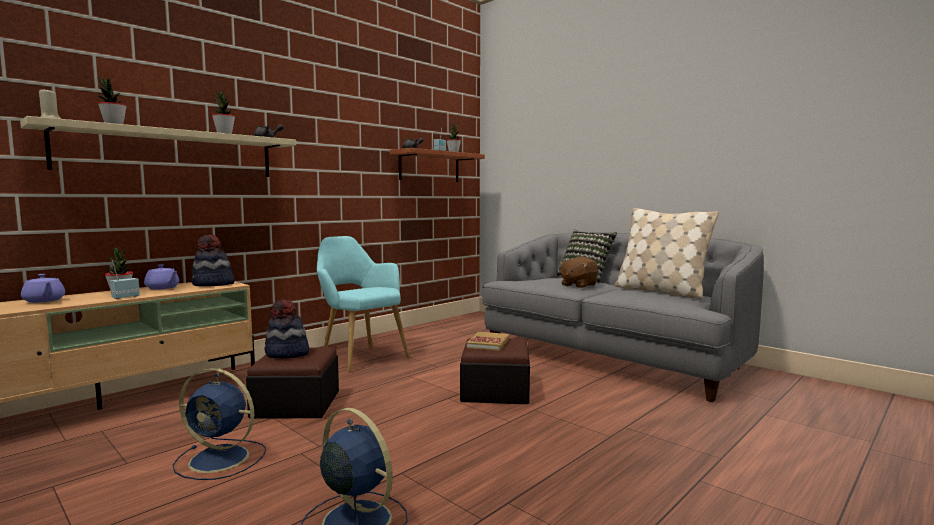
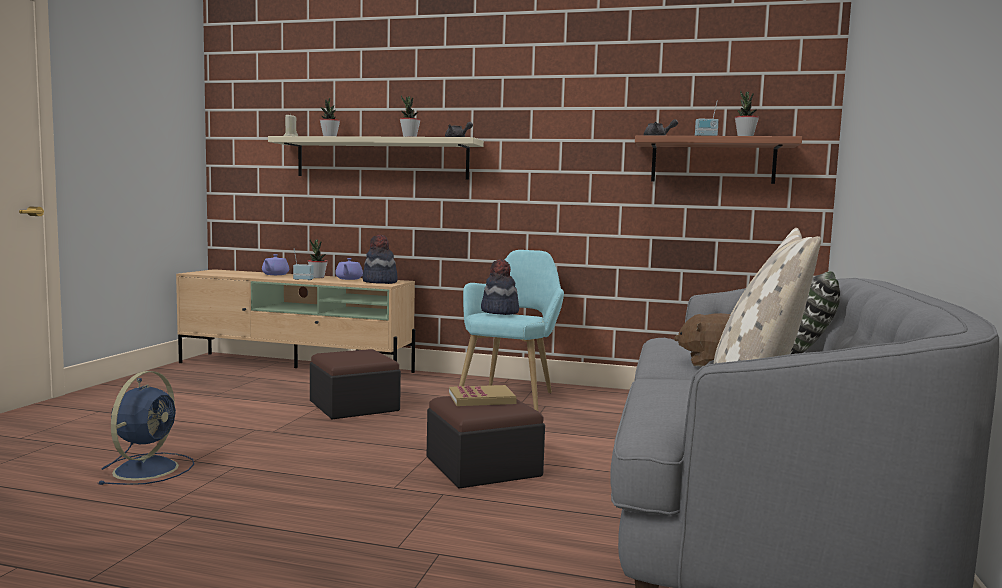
camera: 60 degrees right, 0 degrees up
(221, 459) = (231, 413): blue fan -> none
(287, 354) = (352, 353): hat -> hat (499, 312)

